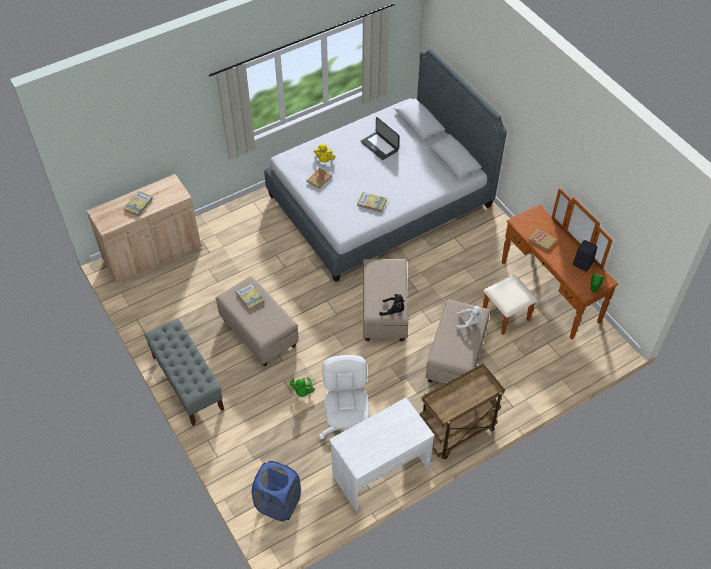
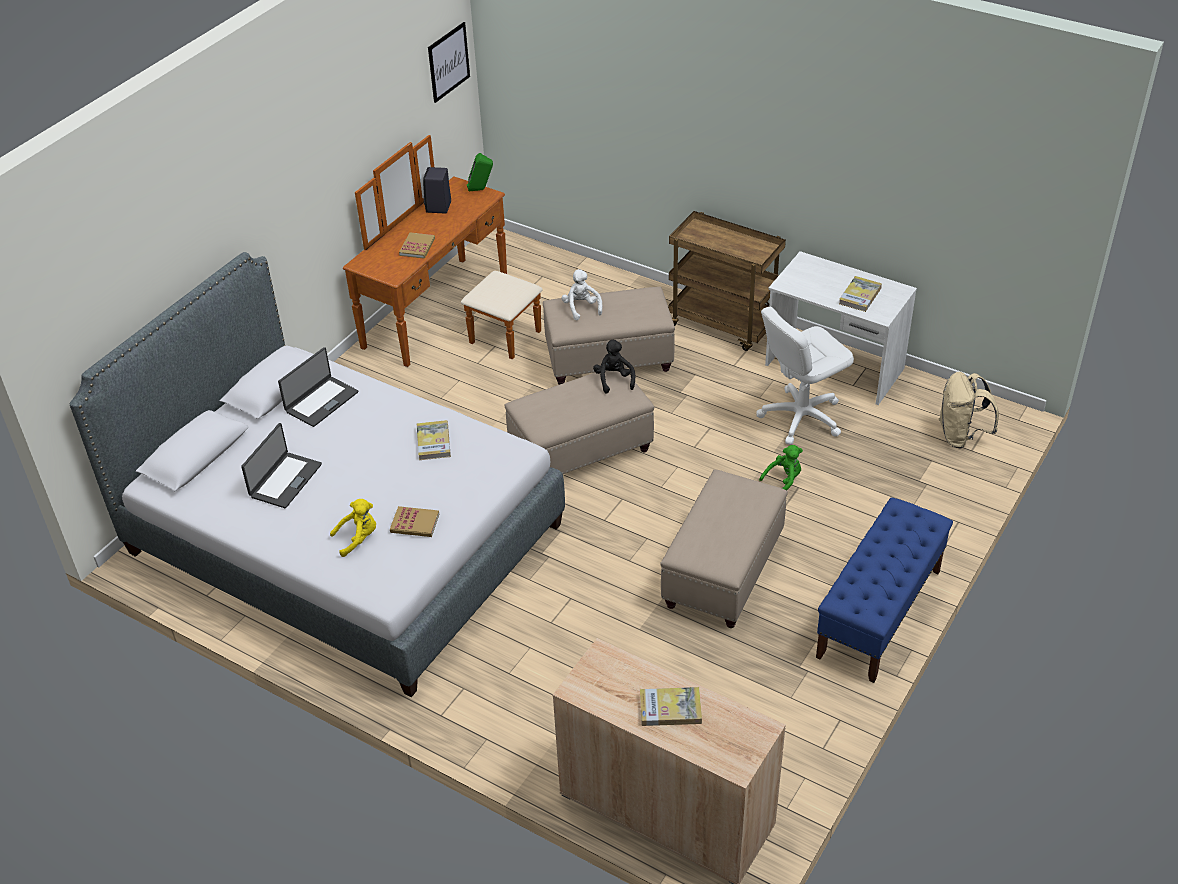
camera: 115 degrees left, 10 degrees down
(187, 382) = (879, 614): grey bench -> blue bench
(249, 297) = (708, 539): book -> book (860, 296)
(278, 503) = (961, 436): blue laundry basket -> beige backpack
(430, 172) = (321, 401): none -> laptop
(652, 238) = (448, 62): none -> picture

